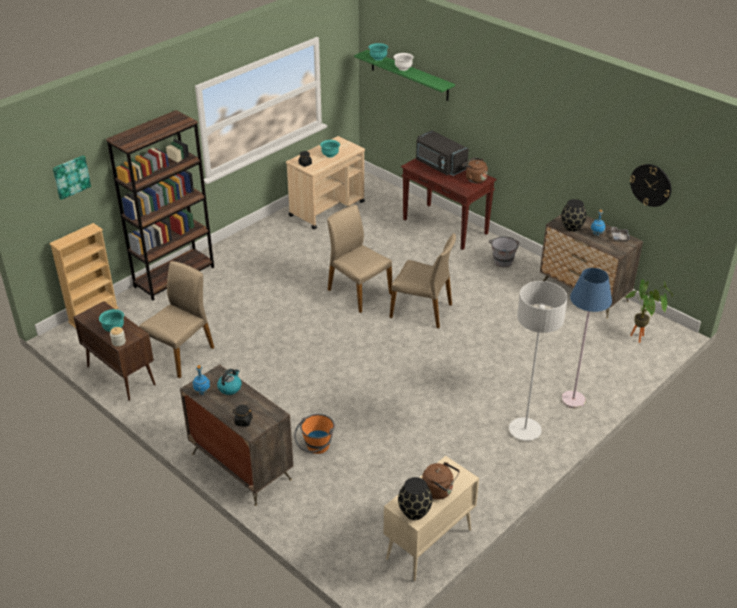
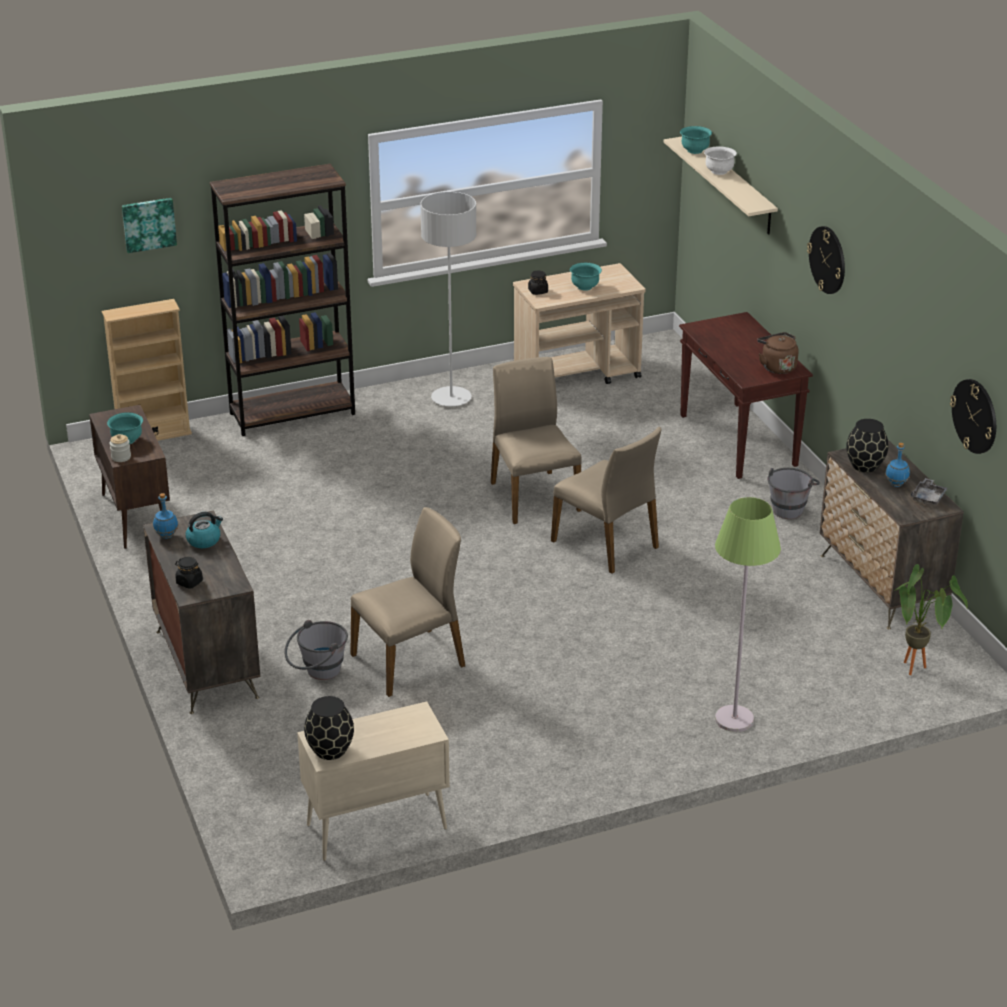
camera: 25 degrees right, 5 degrees down
(180, 353) = (230, 510): beige chair -> beige chair (410, 660)
(316, 449) = (317, 673): orange bucket -> grey bucket
(409, 75) = (732, 185): green shelf -> beige shelf
(439, 165) = (739, 336): black microwave -> none
(439, 491) = (382, 737): brown kettle -> none
(505, 109) = (827, 259): none -> wall clock
(525, 430) = (627, 736): grey floor lamp -> grey floor lamp (451, 398)
(573, 400) = (734, 719): blue floor lamp -> green floor lamp

